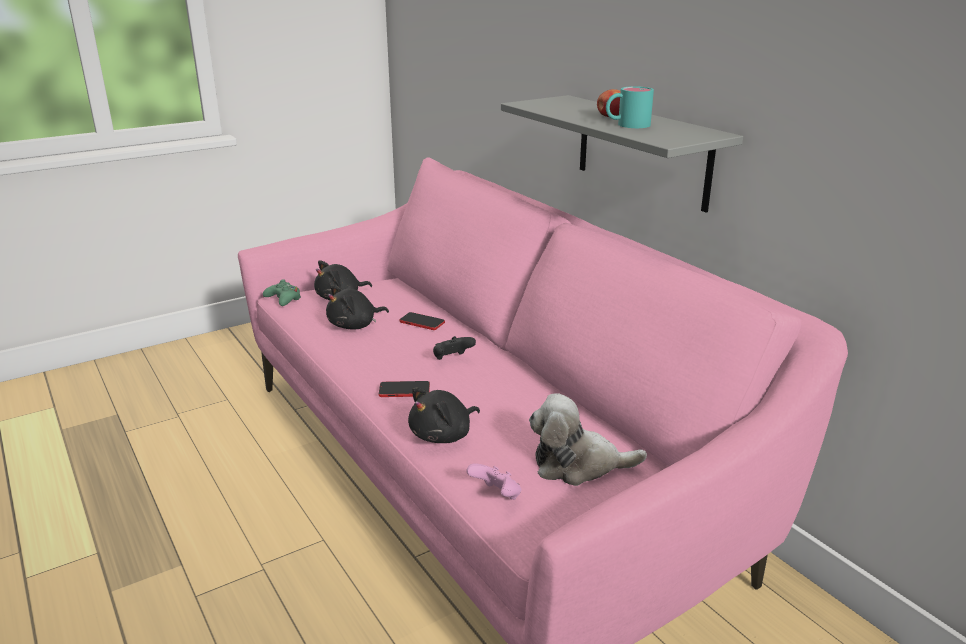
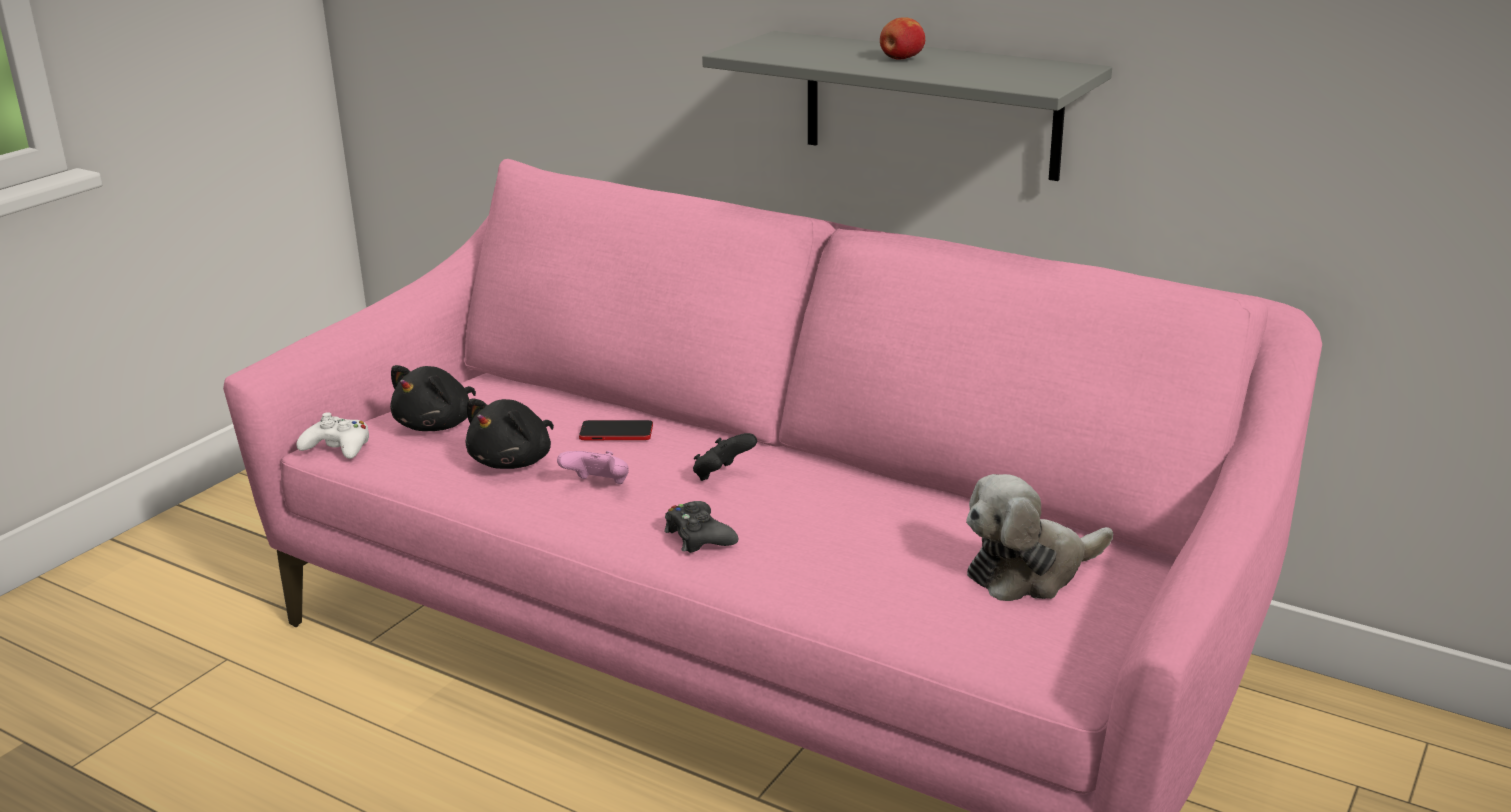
camera: 25 degrees left, 0 degrees up
(283, 299) = (338, 447): green game controller -> white game controller
(404, 390) = (698, 536): phone -> black game controller
(443, 435) = (820, 583): black plush toy -> none
(496, 496) = (971, 639): pink game controller -> pink game controller (598, 486)
(626, 125) = (945, 69): turquoise mug -> none

